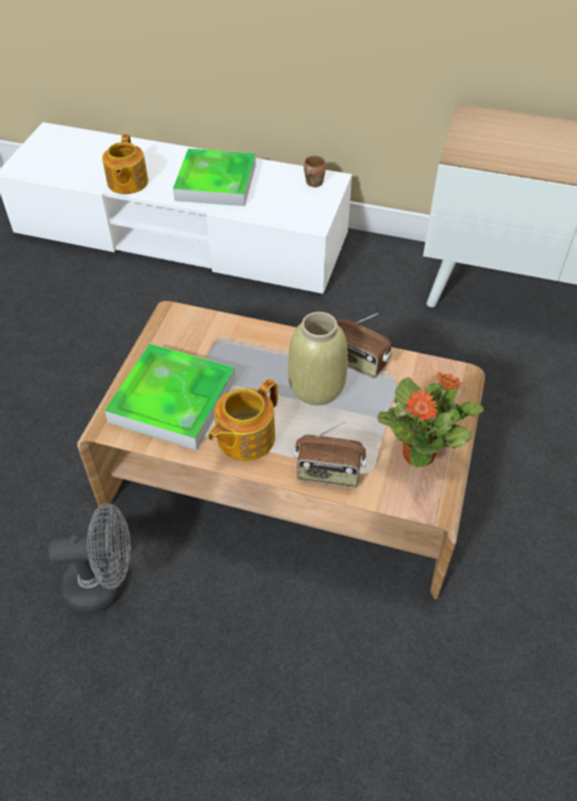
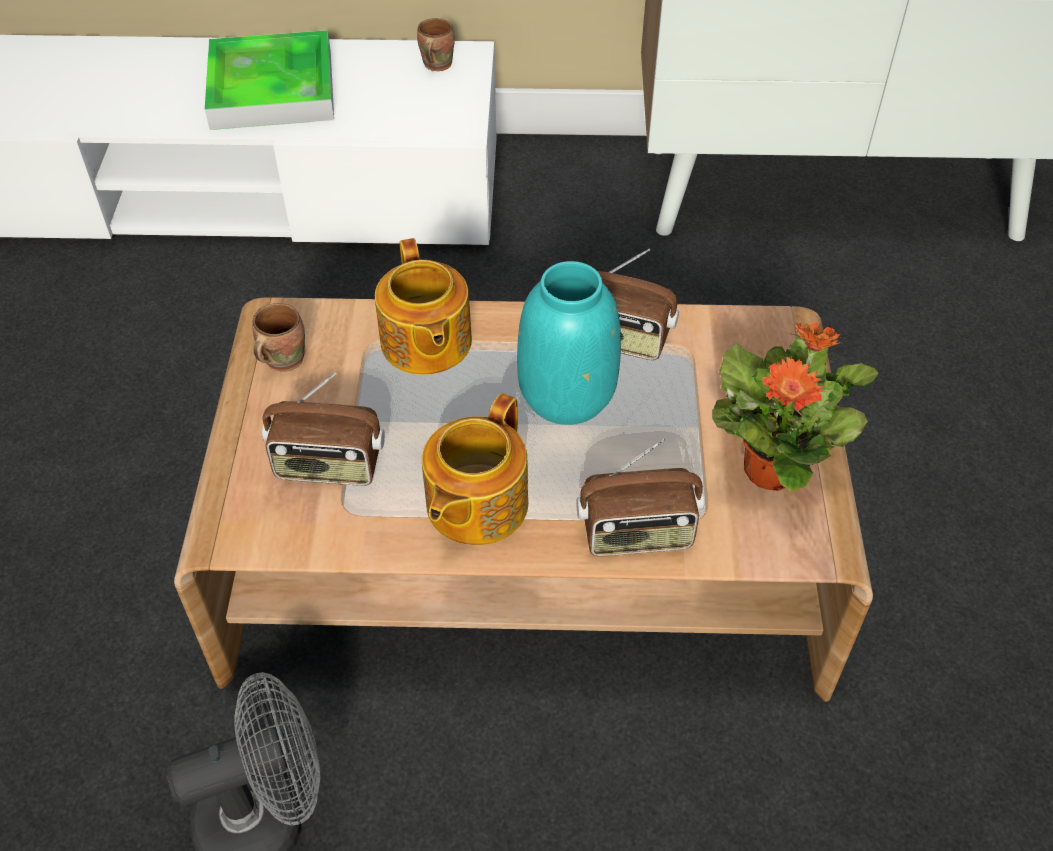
camera: 15 degrees left, 0 degrees up
(127, 183) = (116, 113): teapot -> teapot (425, 343)
(167, 337) = (281, 359): none -> brown mug
(173, 400) = (328, 467): tray -> radio
(316, 389) = (566, 396): beige vase -> turquoise vase

